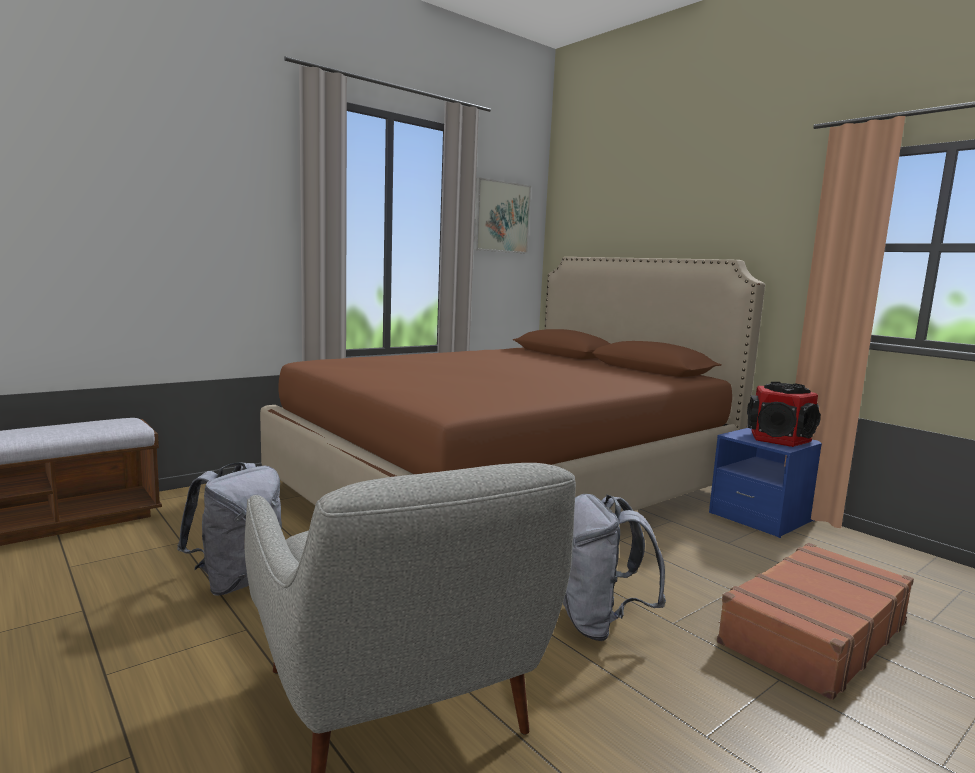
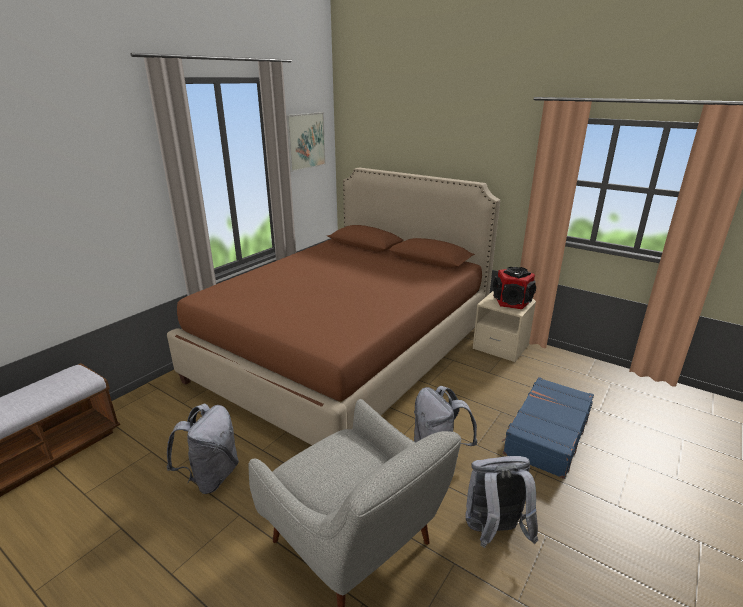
camera: 15 degrees left, 15 degrees up
(660, 746) = (494, 532): none -> grey backpack
(762, 517) = (502, 345): blue nightstand -> beige nightstand
(812, 633) = (546, 434): brown suitcase -> blue suitcase

